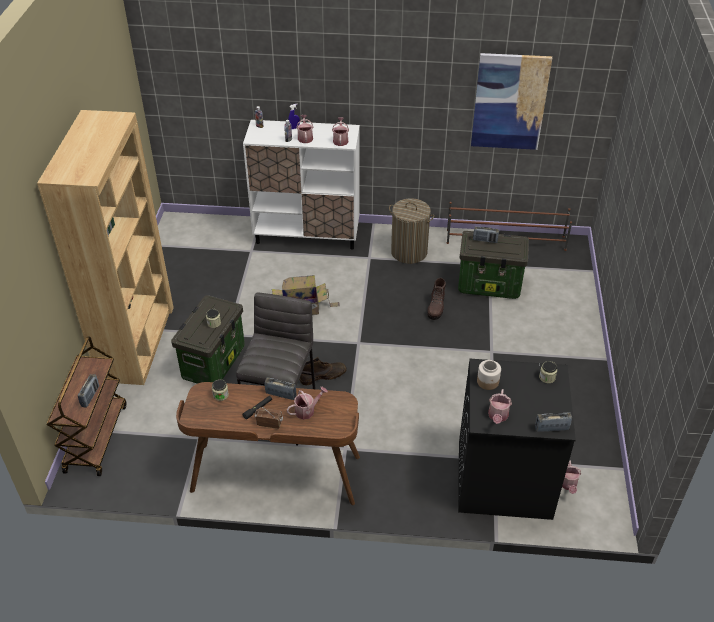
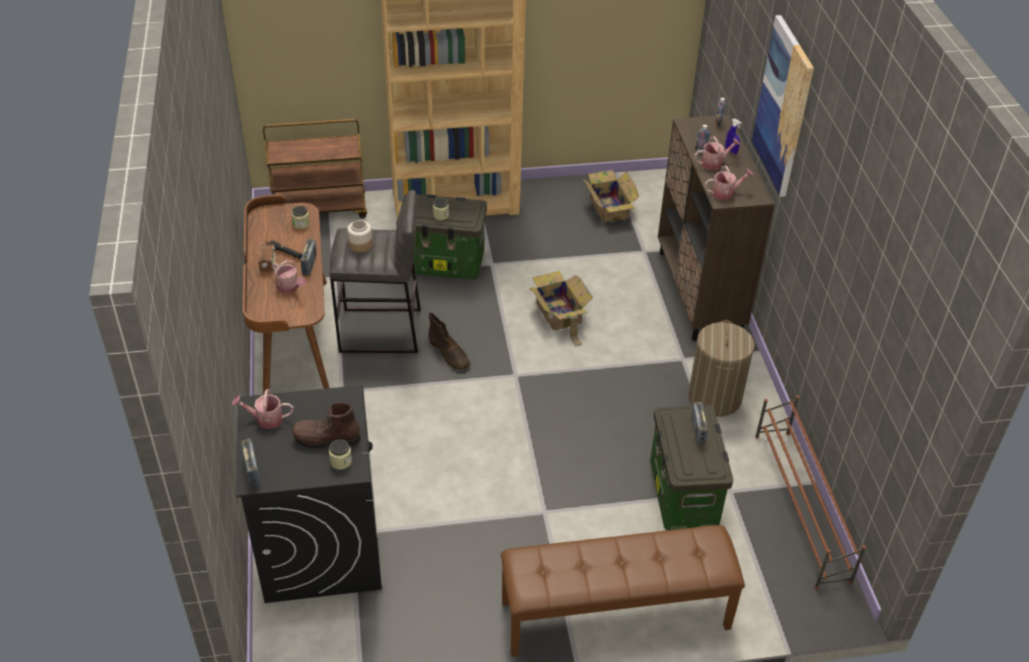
camera: 75 degrees right, 0 degrees up
(90, 396) = (305, 156): radio -> none
(191, 257) = (609, 207): none -> cardboard box
(307, 235) = (699, 293): white cabinet -> brown cabinet
(436, 308) = (609, 441): brown boot -> brown boot (326, 439)
(488, 382) = (323, 405): jar -> jar (360, 245)
(509, 102) = (870, 314): picture -> picture (783, 106)
(568, 485) = (322, 617): watering can -> none
(578, 335) = (615, 615): none -> brown bench

